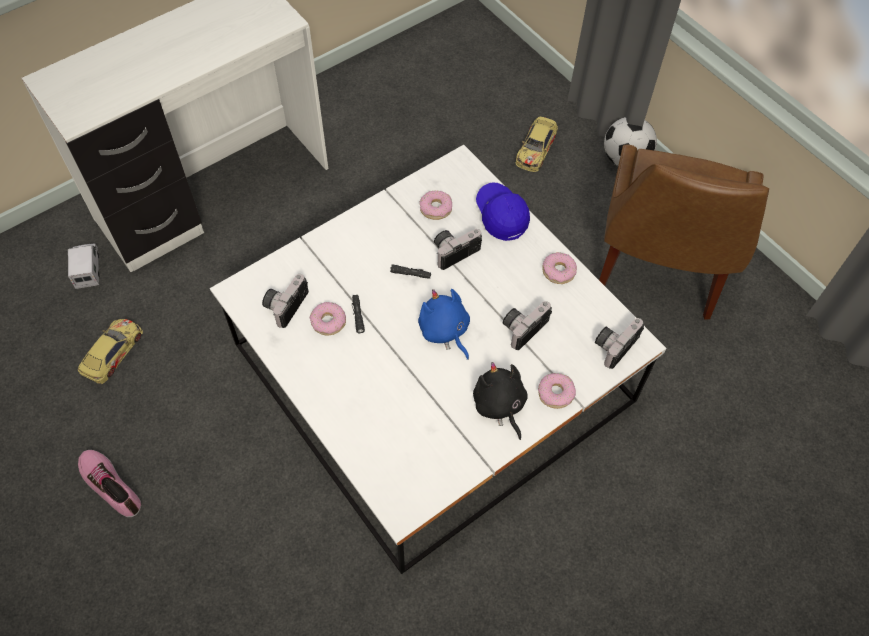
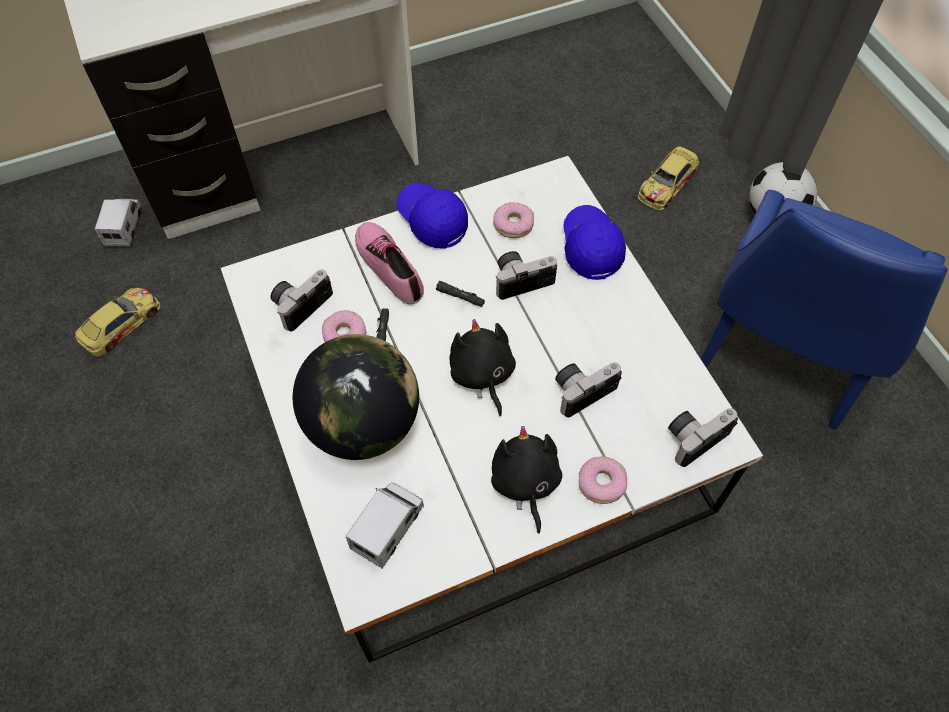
camera: 15 degrees right, 0 degrees up
(111, 484) = (72, 474): shoe -> shoe (390, 266)
(364, 388) = (363, 424): none -> globe
(371, 217) = (432, 221): none -> blue cap
(406, 461) = (388, 527): none -> toy truck
(444, 331) = (482, 375): blue plush toy -> black plush toy
(558, 271) = (645, 329): donut -> none
(657, 271) = (783, 356): brown chair -> blue chair

